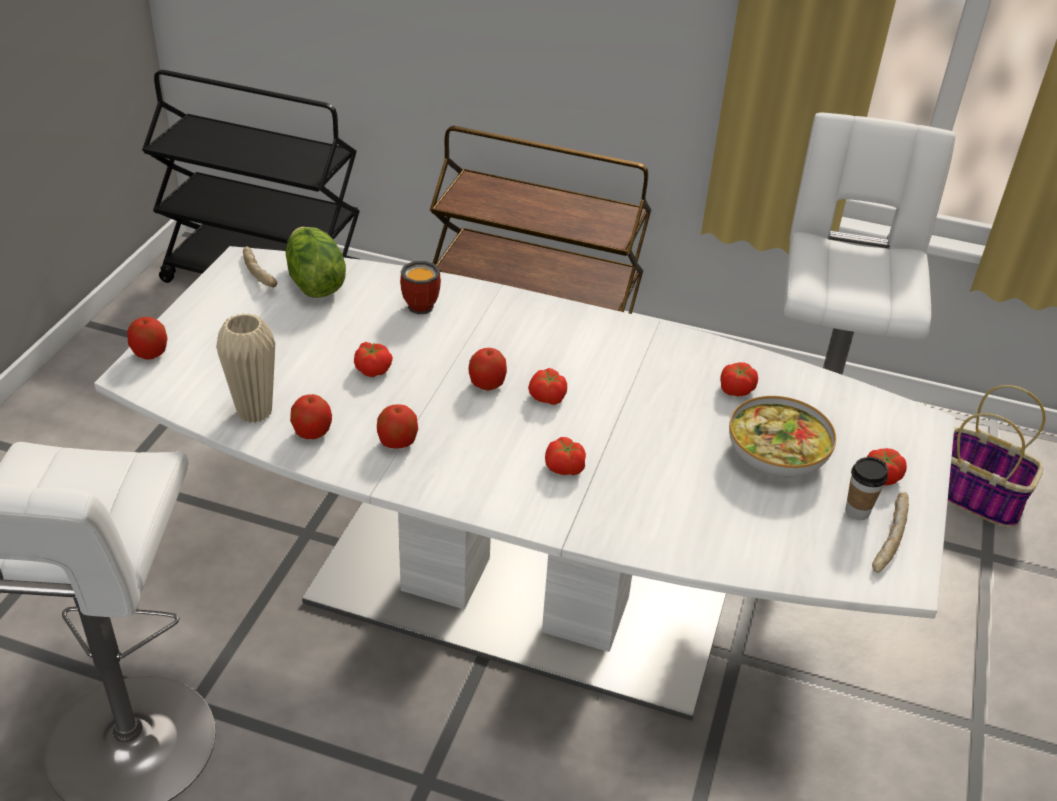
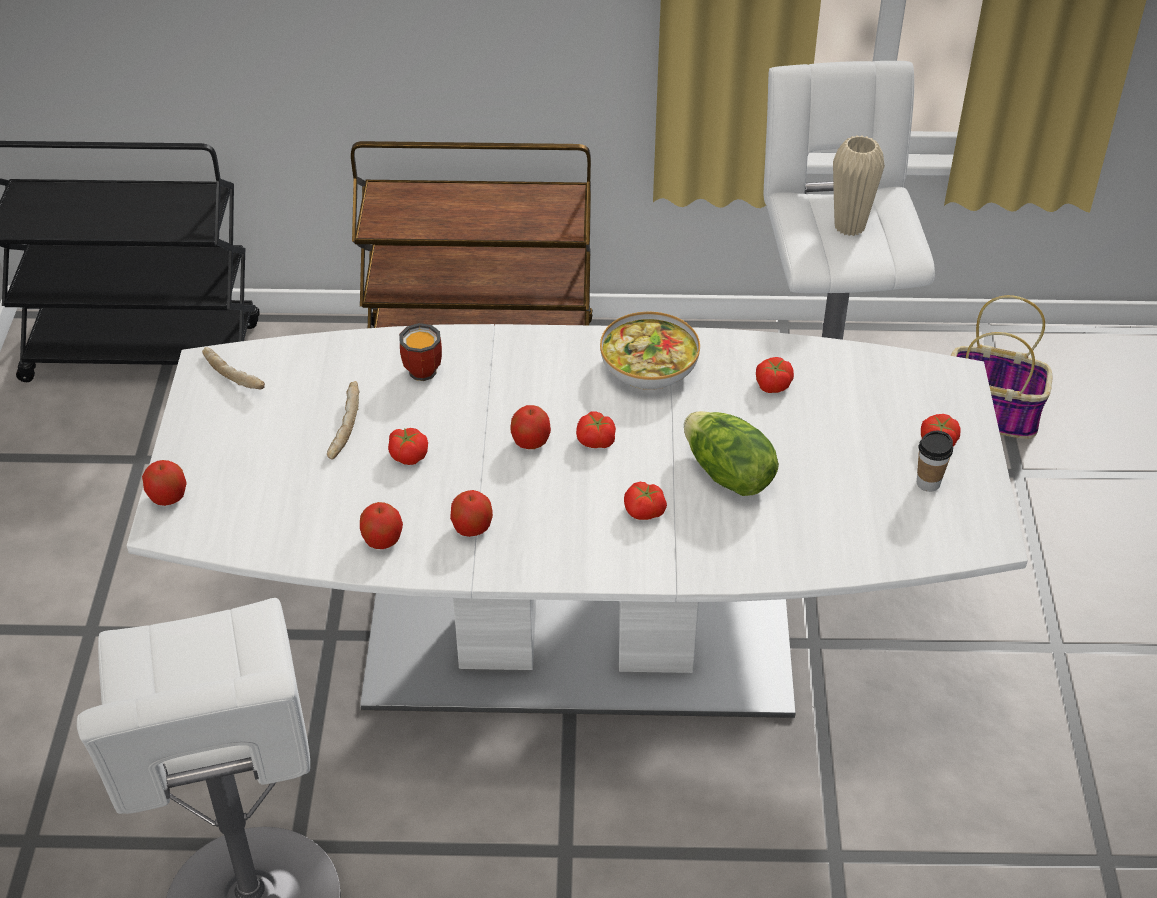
camera: 15 degrees left, 5 degrees up
(254, 412) = (312, 533): beige vase -> beige vase (849, 226)
(314, 283) = (298, 372): lettuce -> lettuce (727, 474)
(777, 454) = (836, 444): bowl -> bowl (649, 367)
(887, 539) = (963, 504): bread -> bread (343, 427)

